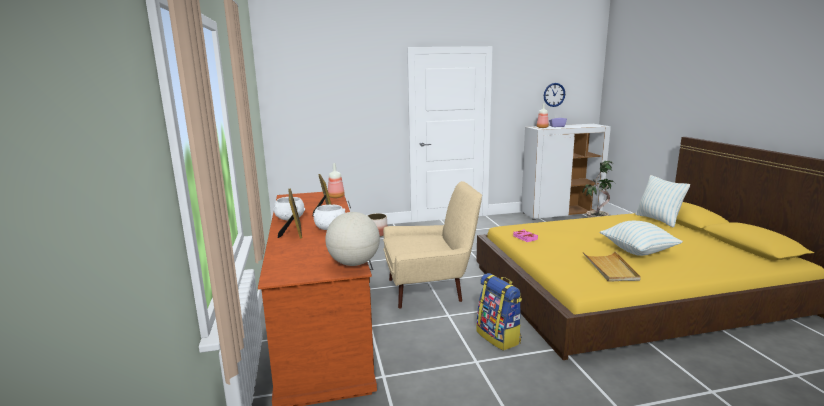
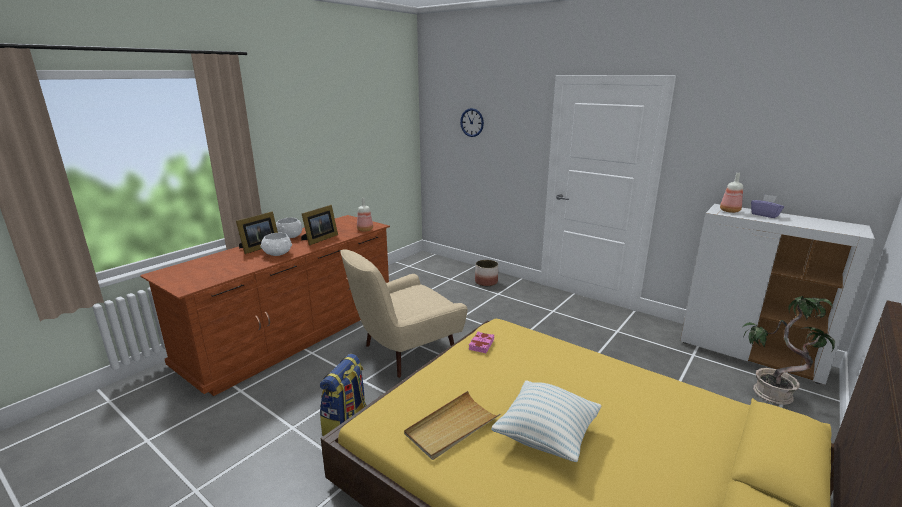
camera: 50 degrees right, 5 degrees up
(354, 263) = (198, 285): globe -> none
(429, 289) = (404, 352): beige armchair -> beige armchair turned 105 degrees clockwise
(554, 94) = (784, 161): wall clock -> wall clock (472, 122)
(658, 220) = (727, 427): pillow -> none

